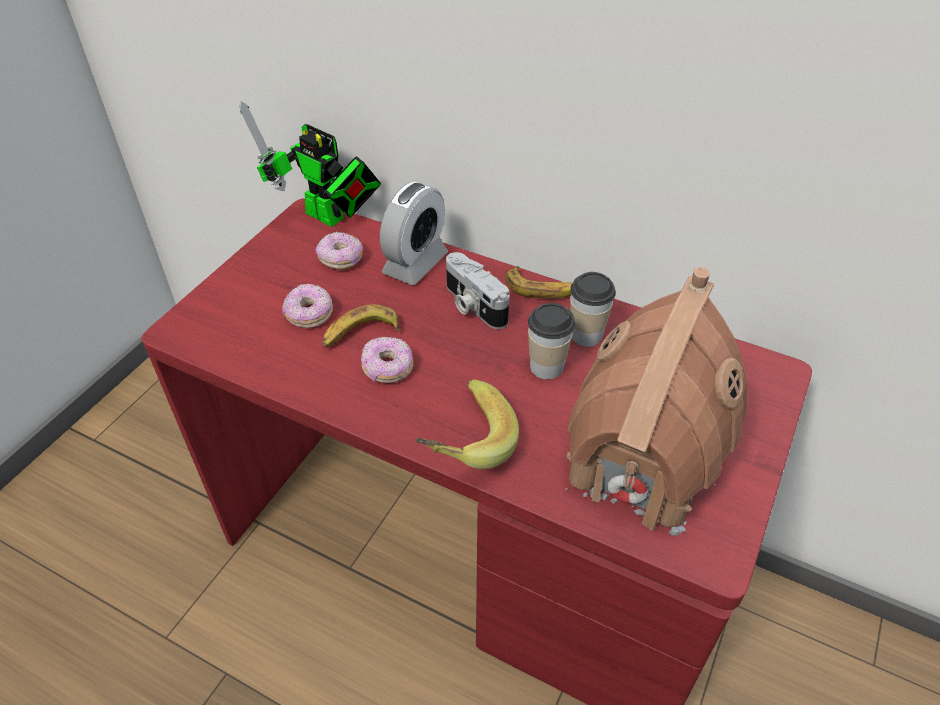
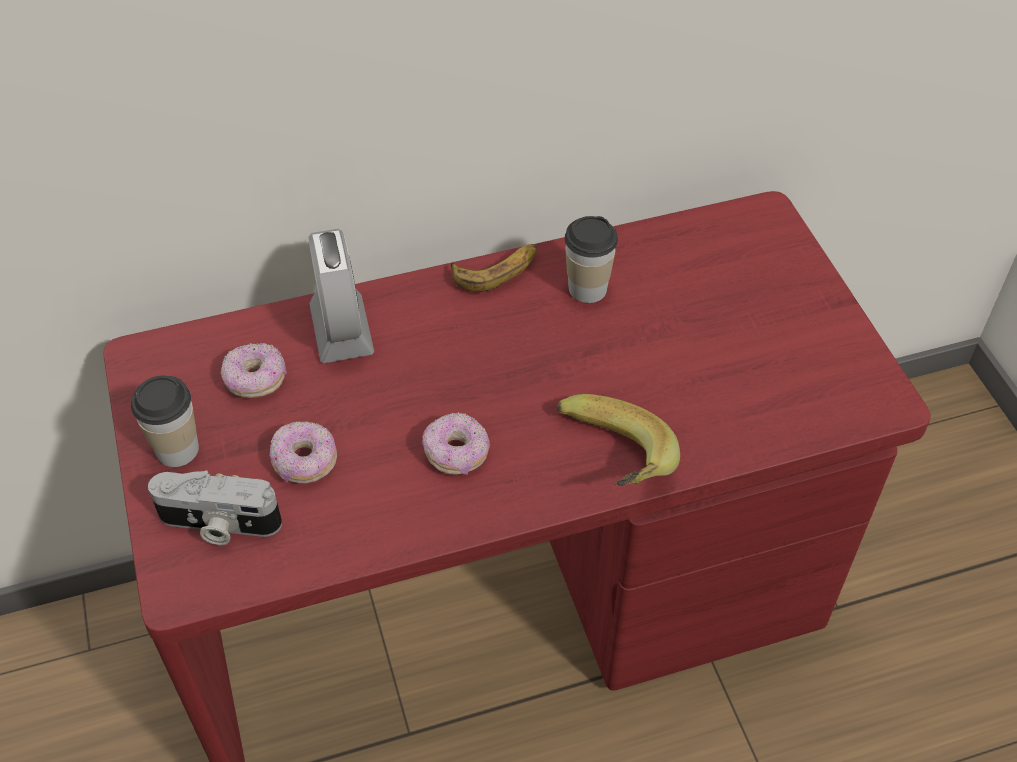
camera: 45 degrees left, 5 degrees up
(329, 218) = (176, 344): toy robot -> none
(360, 334) = (384, 441): banana -> none
(472, 305) = (454, 333): camera -> camera (218, 524)
(546, 366) = (591, 343): cup -> cup (177, 449)
(639, 464) = (759, 372): toy house -> none

